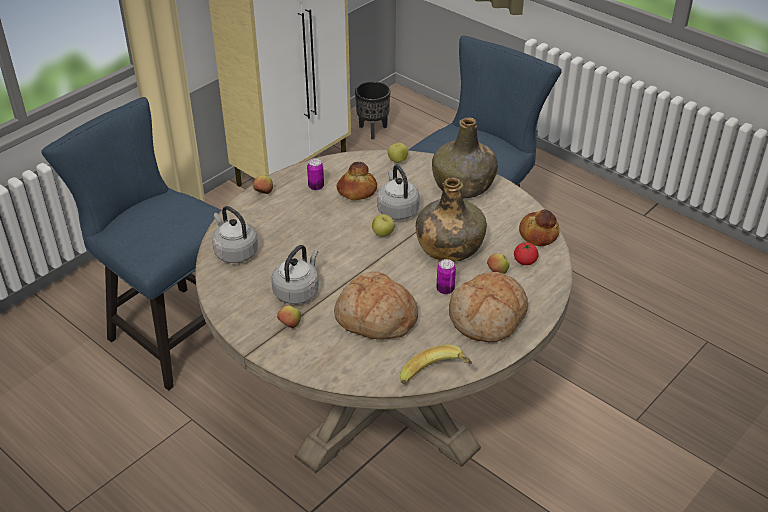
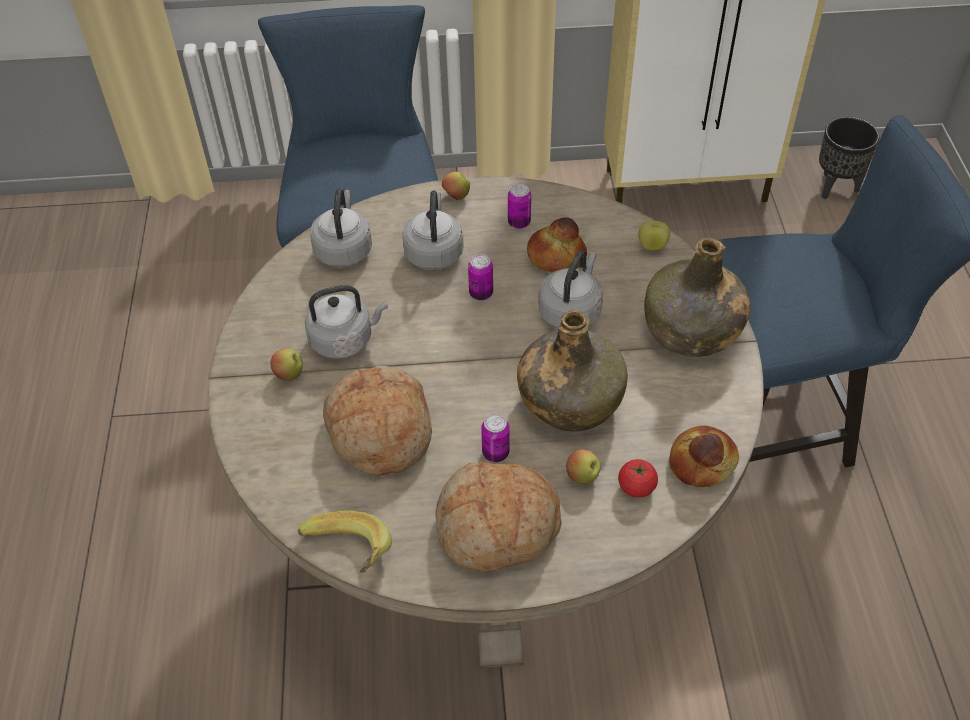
camera: 45 degrees right, 10 degrees up
(289, 224) = (434, 252): none -> grey kettle
(341, 228) = (481, 293): none -> can
(383, 234) = (517, 331): apple -> none

